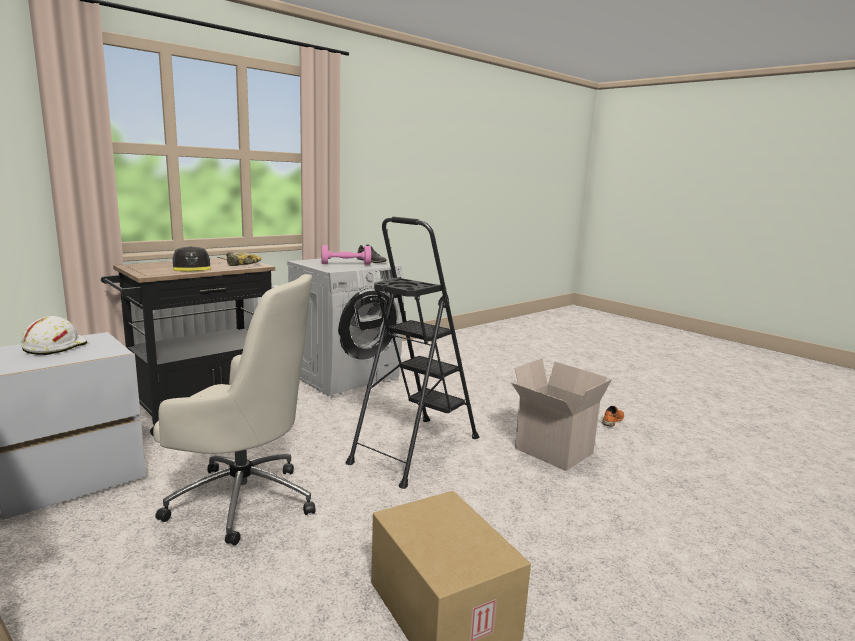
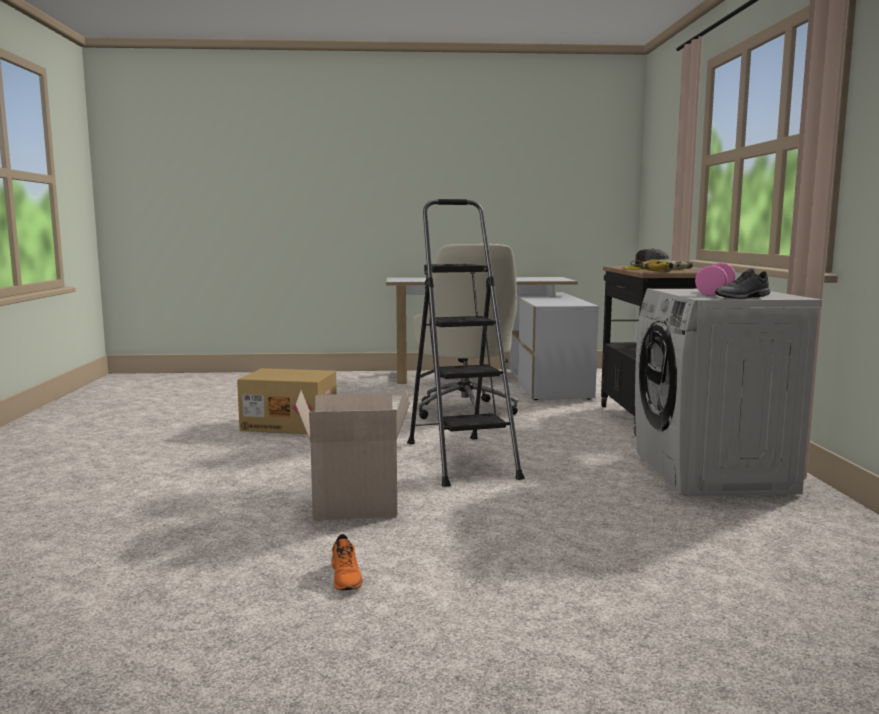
camera: 130 degrees right, 5 degrees down
(54, 347) = (569, 302): white hard hat -> none
(243, 502) = (465, 412): beige office chair -> beige office chair turned 60 degrees counterclockwise

